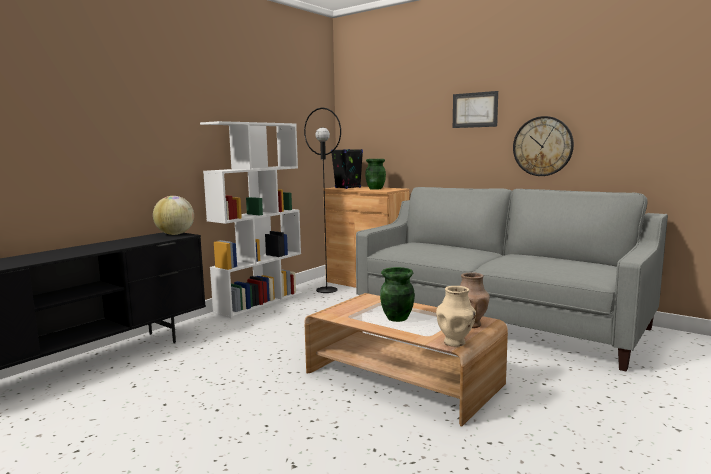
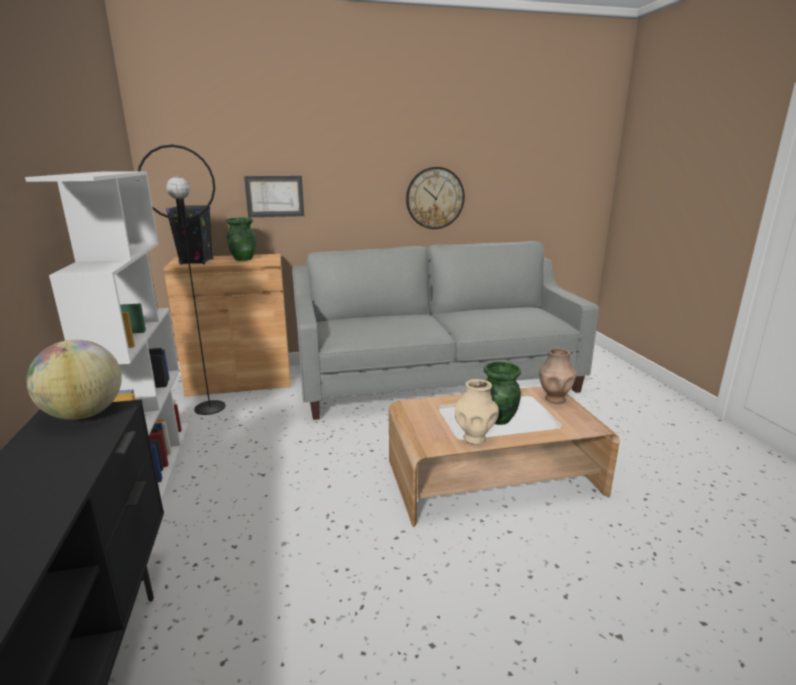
camera: 50 degrees left, 10 degrees up
(455, 342) = (592, 424): beige vase -> beige vase (474, 438)
(475, 110) = (359, 156): picture -> picture (275, 196)

